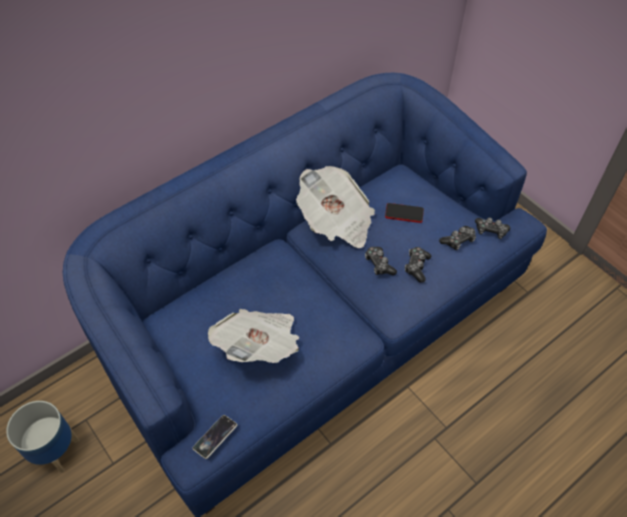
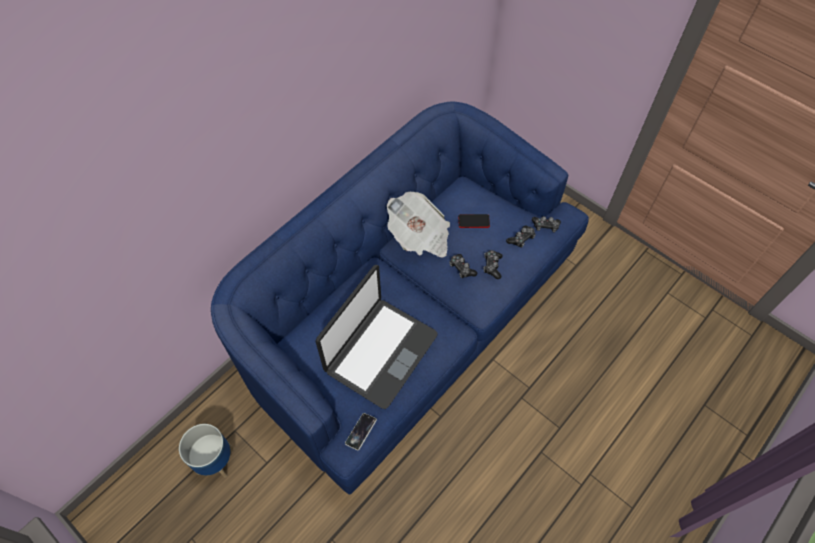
camera: 10 degrees left, 5 degrees up
(260, 346) = (380, 352): newspaper -> laptop

